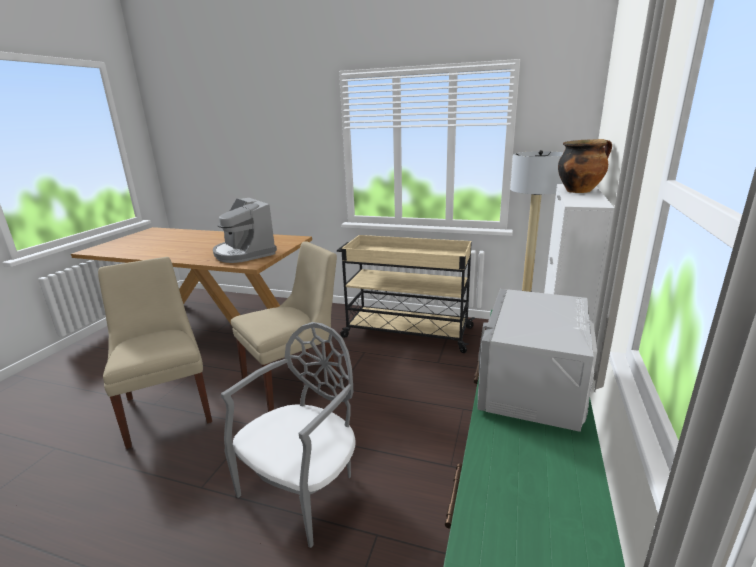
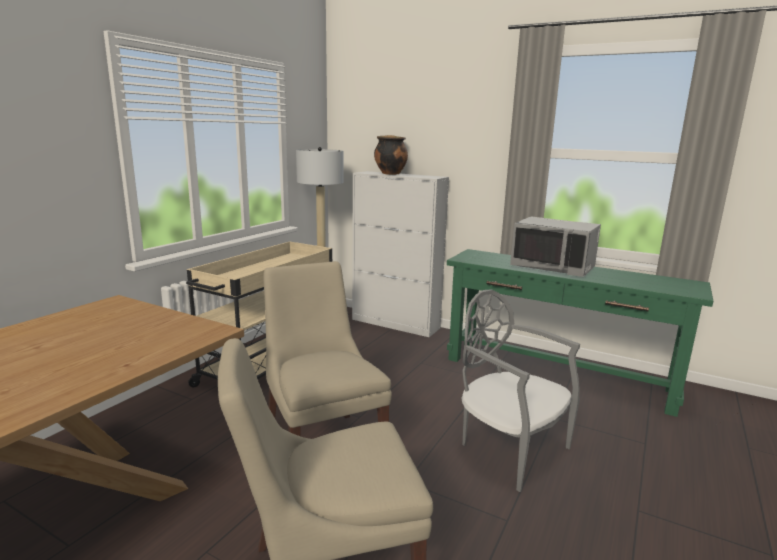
camera: 80 degrees left, 5 degrees down
(244, 253) = (136, 337): coffee machine -> none

